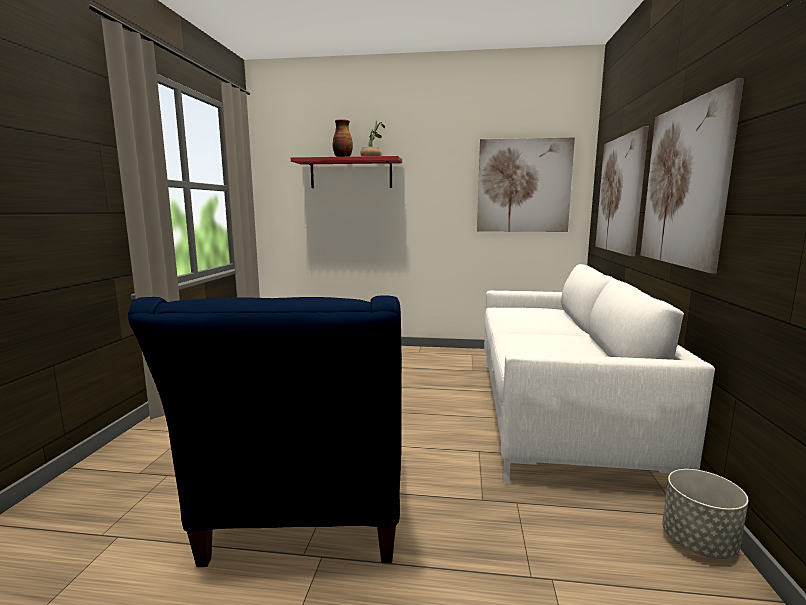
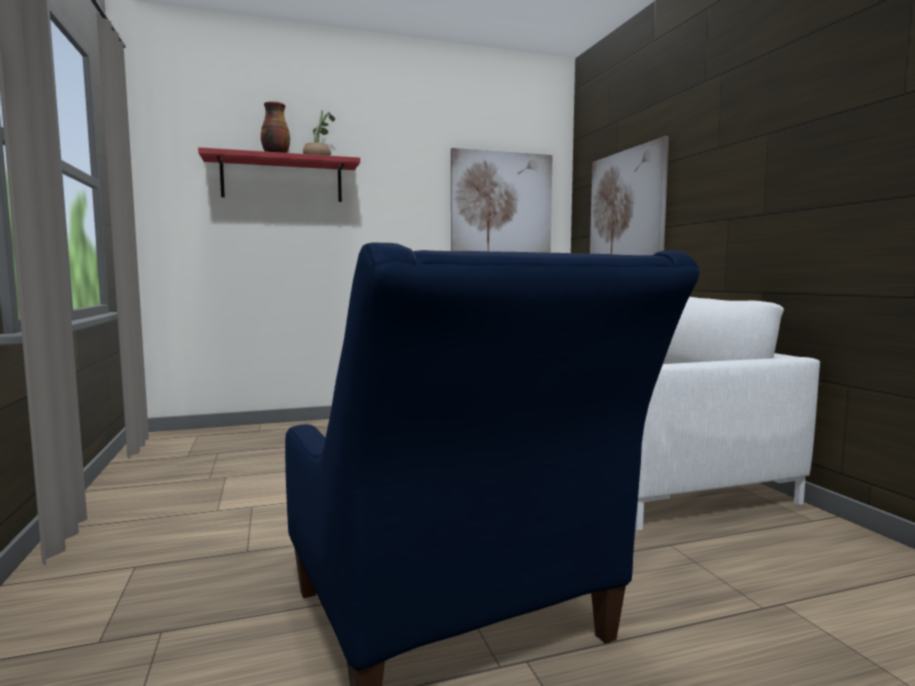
camera: 25 degrees left, 5 degrees down
(684, 184) = (738, 188): picture -> none
(699, 543) = (851, 538): grey planter -> none

